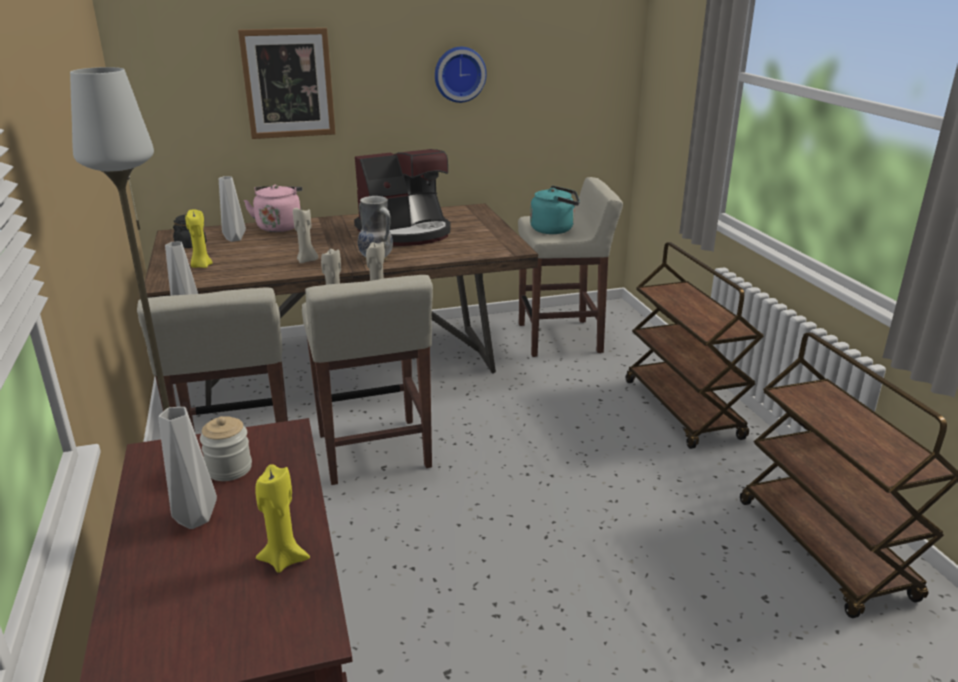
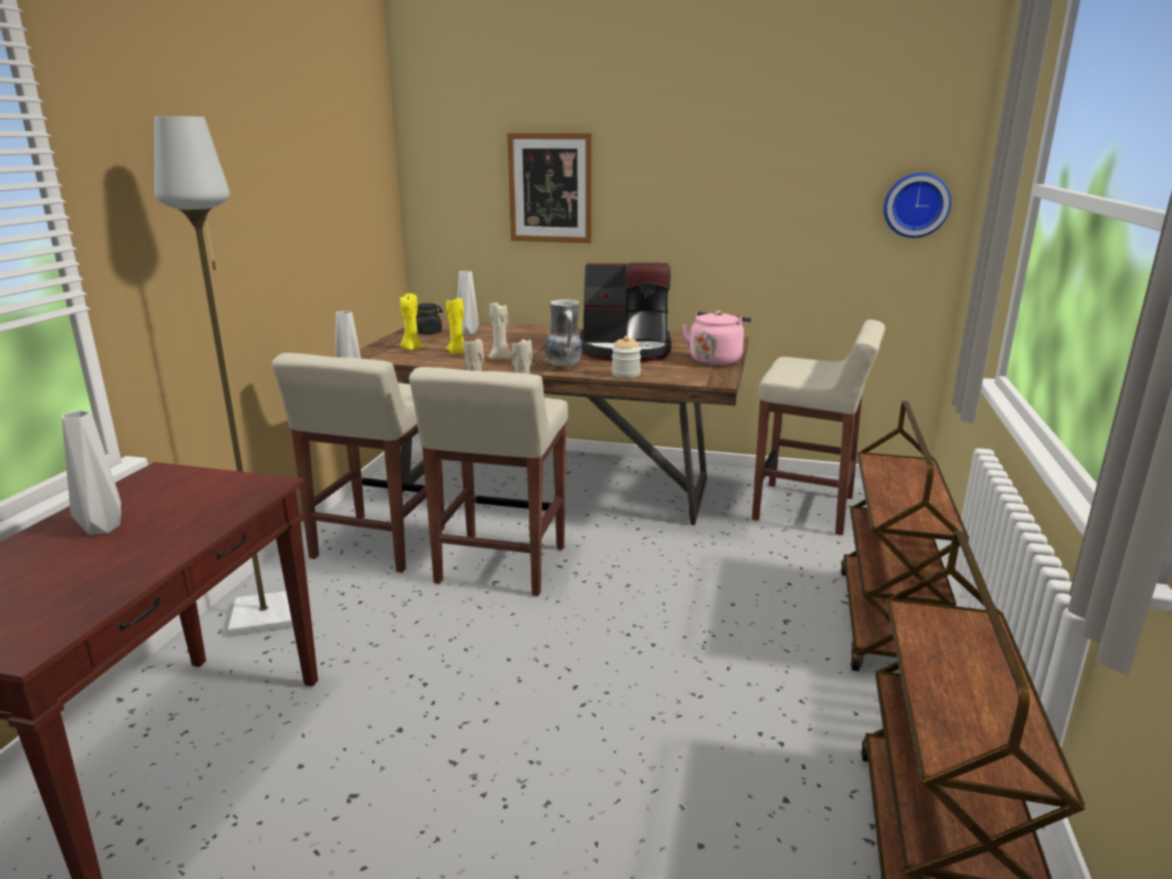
camera: 30 degrees right, 5 degrees down
(229, 469) = (185, 499): jar -> jar (626, 374)
(279, 226) = (520, 329): pink kettle -> pink kettle (716, 360)
(283, 559) = (106, 580): yellow candle -> yellow candle (457, 352)
(459, 74) = (731, 188): wall clock -> wall clock (916, 205)
(554, 229) = (800, 373): turquoise kettle -> none

